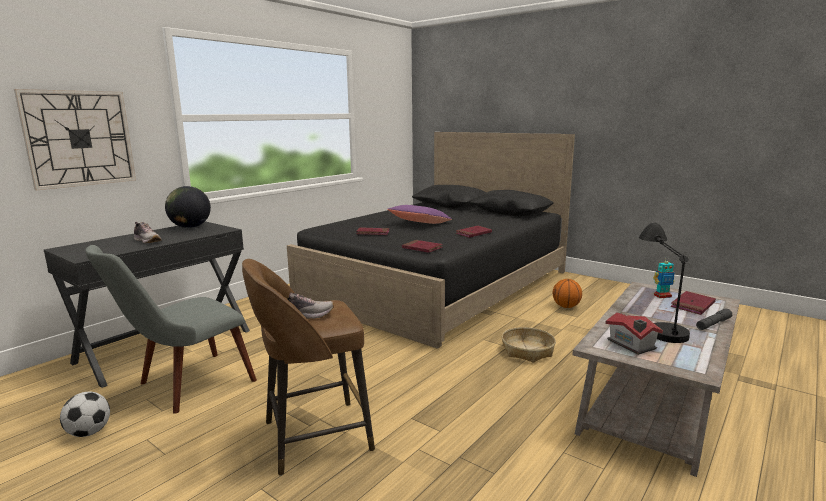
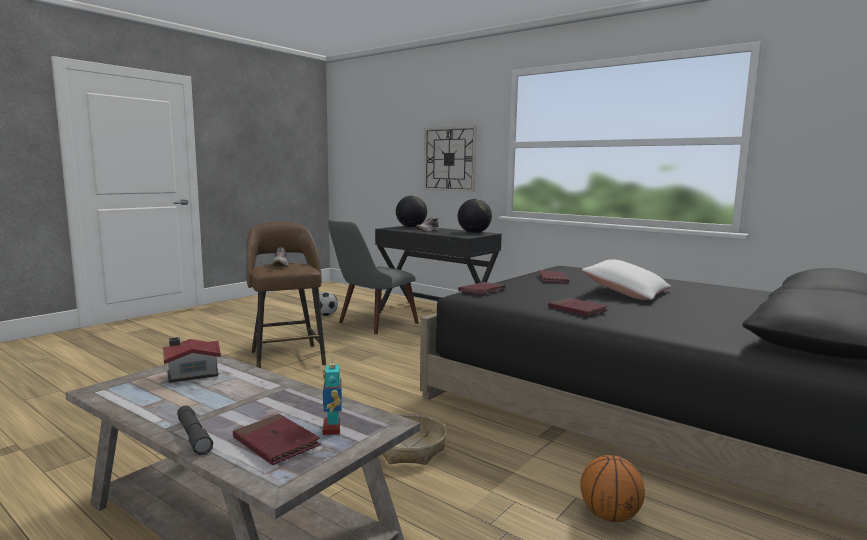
camera: 90 degrees right, 5 degrees down
(82, 248) = (411, 227): none -> globe
(183, 387) = (370, 325): grey chair -> grey chair turned 90 degrees counterclockwise
(420, 224) = (625, 293): purple pillow -> white pillow
(657, 322) = (235, 400): black table lamp -> none

